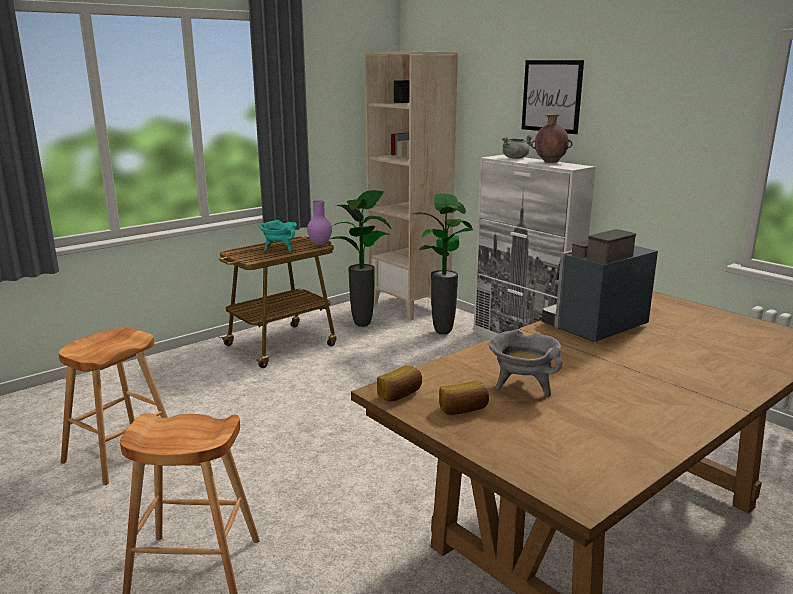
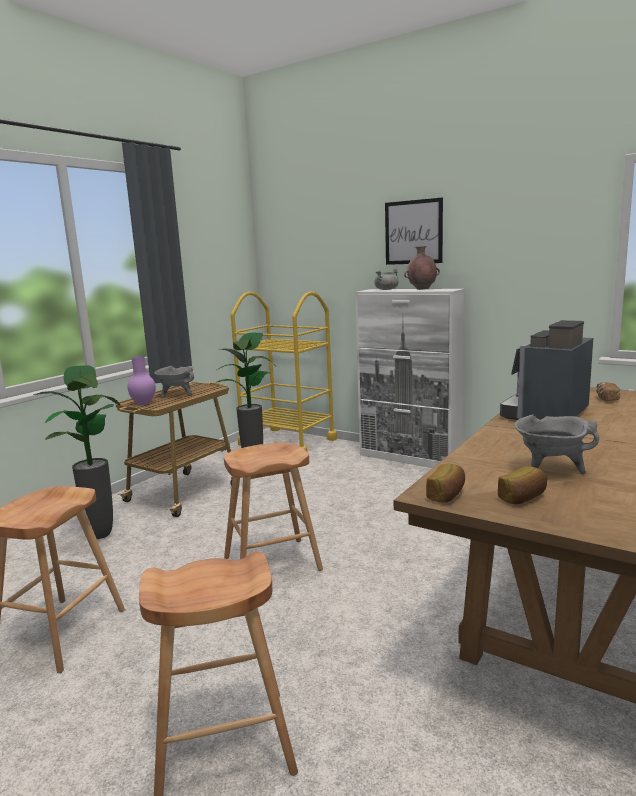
camera: 15 degrees left, 5 degrees down
(280, 250) = (177, 395): turquoise cooking pot -> grey cooking pot
(319, 244) = (214, 386): purple vase -> purple vase (143, 404)
(320, 428) = (272, 564): none -> brown stool
(410, 306) = (288, 442): beige bookcase -> yellow cart
(443, 332) = (333, 459): potted plant -> potted plant (102, 535)
(683, 317) = (606, 399): none -> bread

